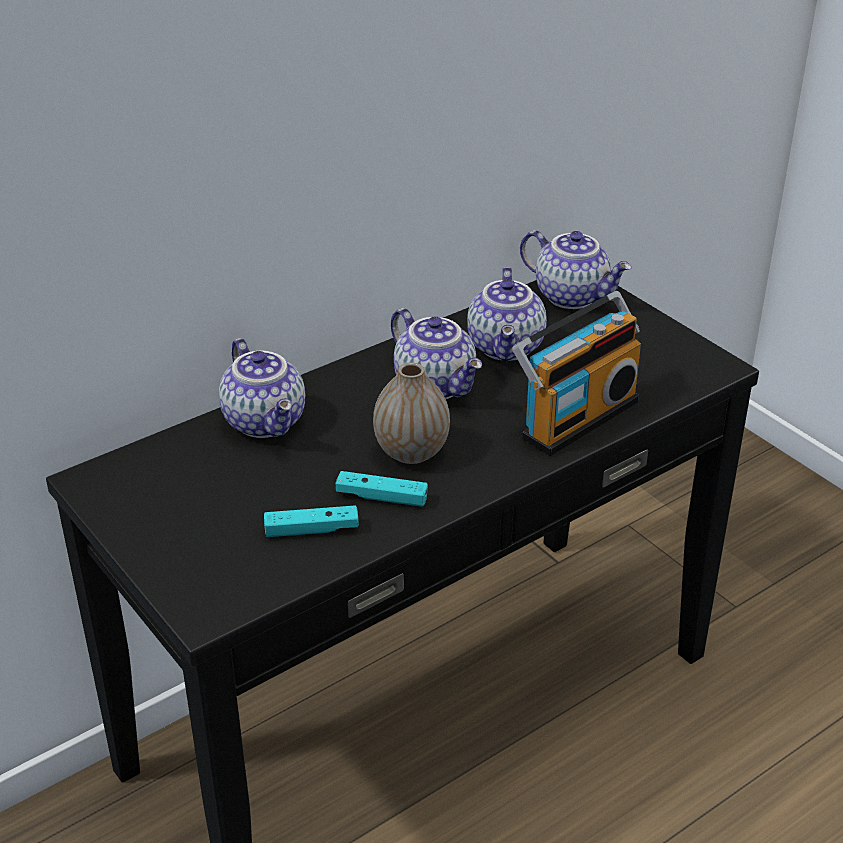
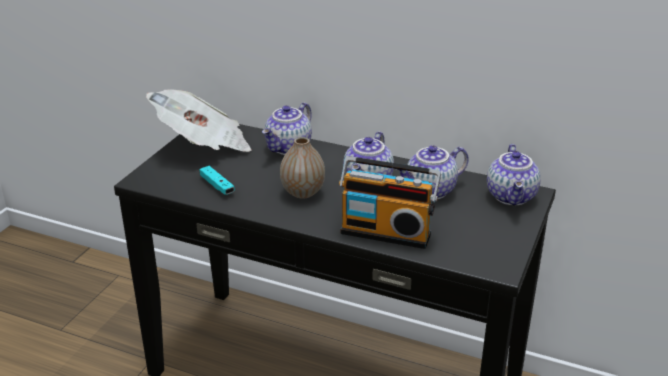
camera: 60 degrees right, 5 degrees down
(157, 504) = (204, 145): none -> newspaper
(381, 497) = (258, 196): turquoise game controller -> none

